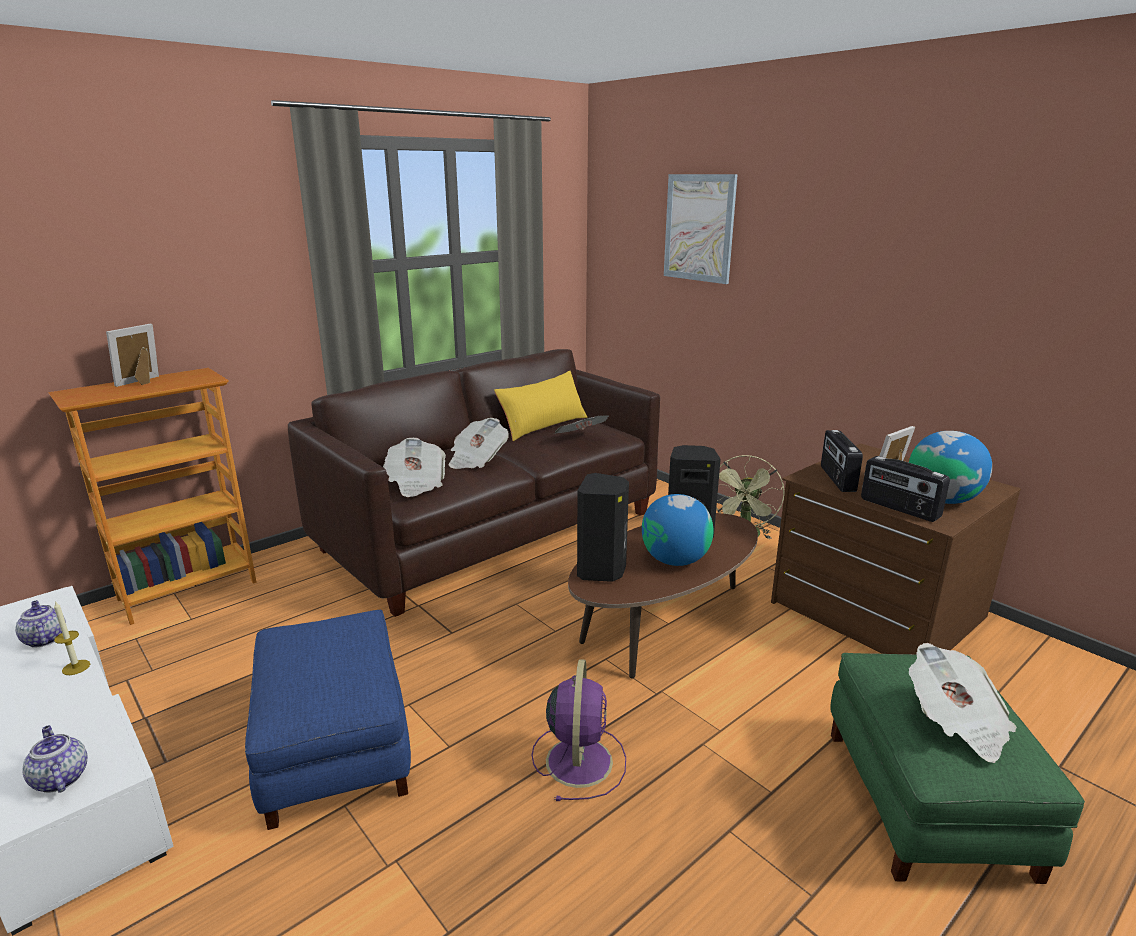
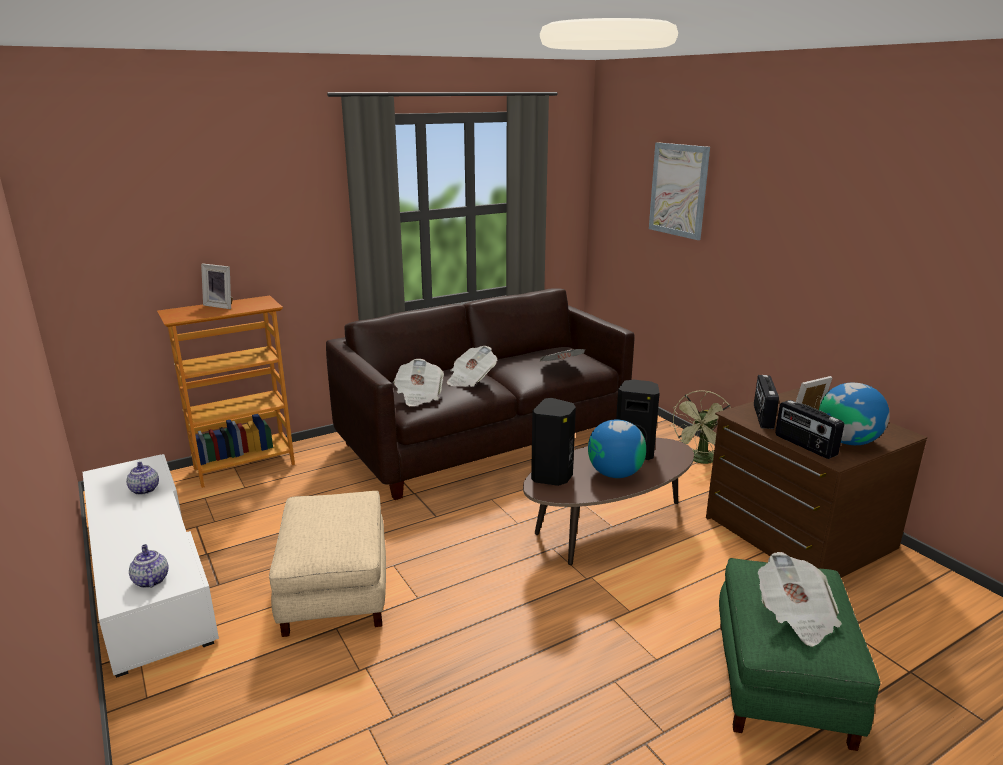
camera: 10 degrees right, 0 degrees up
(76, 667) = (164, 510): candle -> none
(142, 382) = (221, 305): picture frame -> picture frame turned 105 degrees counterclockwise
(334, 748) = (334, 589): blue ottoman -> beige ottoman
(543, 426) = (534, 354): yellow pillow -> none
(579, 759) = (513, 618): purple fan -> none

